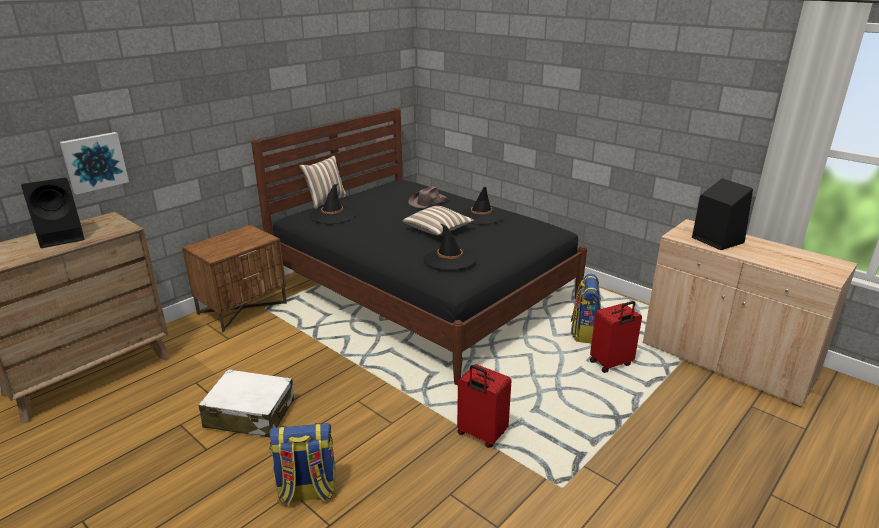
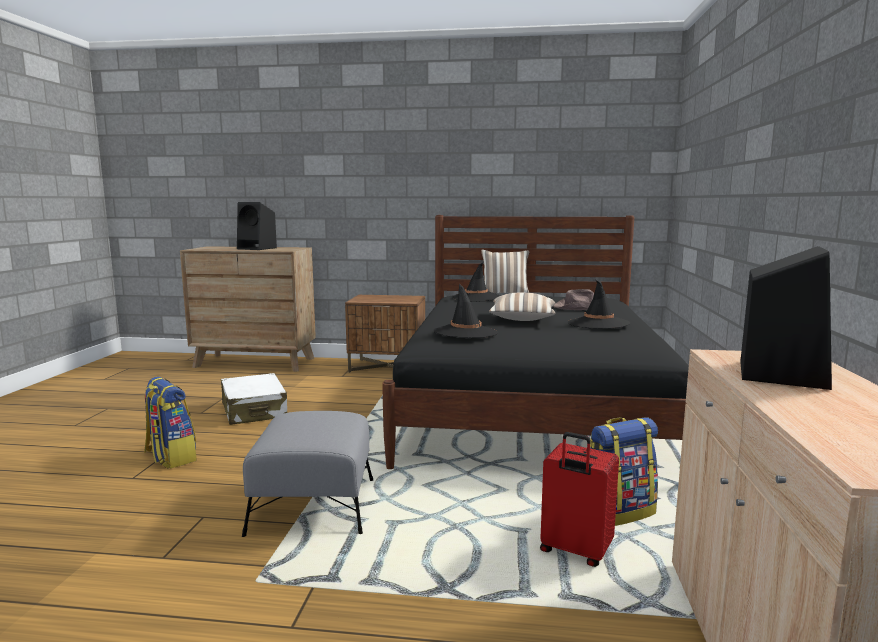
camera: 55 degrees right, 15 degrees down
(94, 162) = (307, 206): picture -> none
(481, 434) = (314, 505): red suitcase -> grey ottoman

